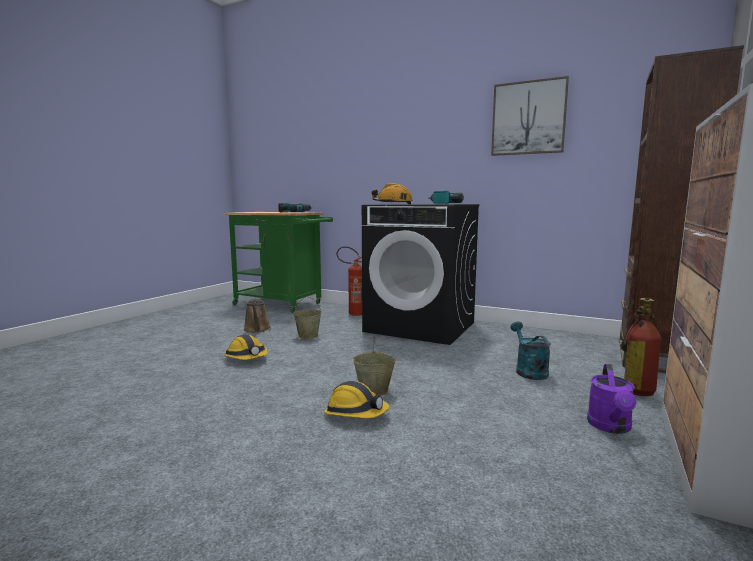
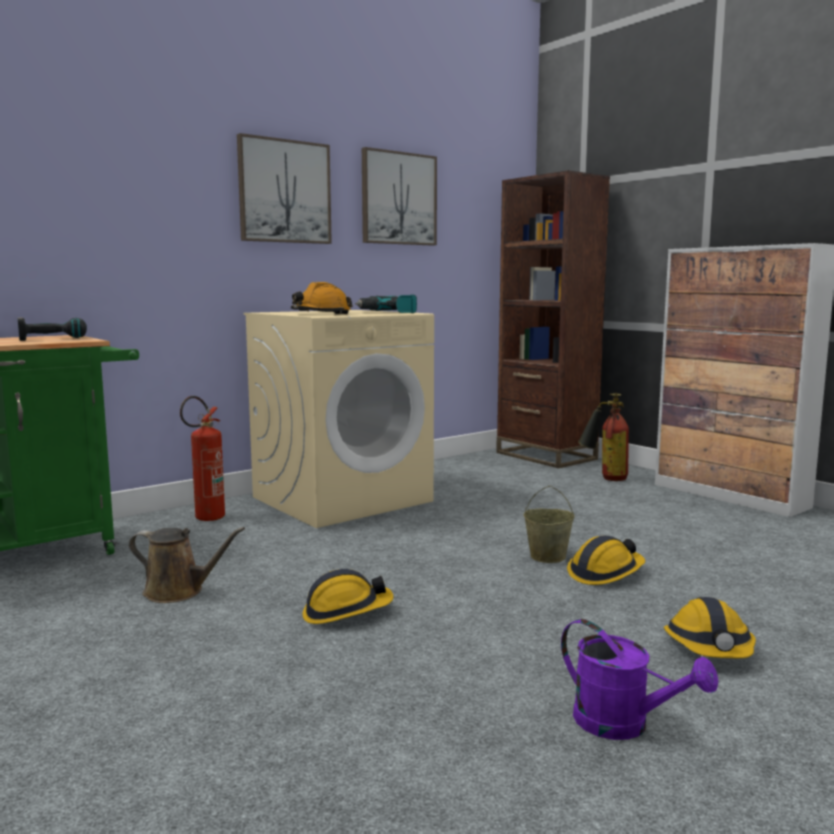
camera: 65 degrees left, 0 degrees up
(224, 465) = (709, 648): none -> hard hat
(308, 336) = (283, 560): beige bucket -> none
(421, 327) = (342, 499): black washing machine -> beige washing machine
(433, 128) = (284, 191): none -> picture
(528, 371) = (542, 493): turquoise watering can -> none
(610, 427) = (674, 502): purple watering can -> purple watering can (623, 725)

